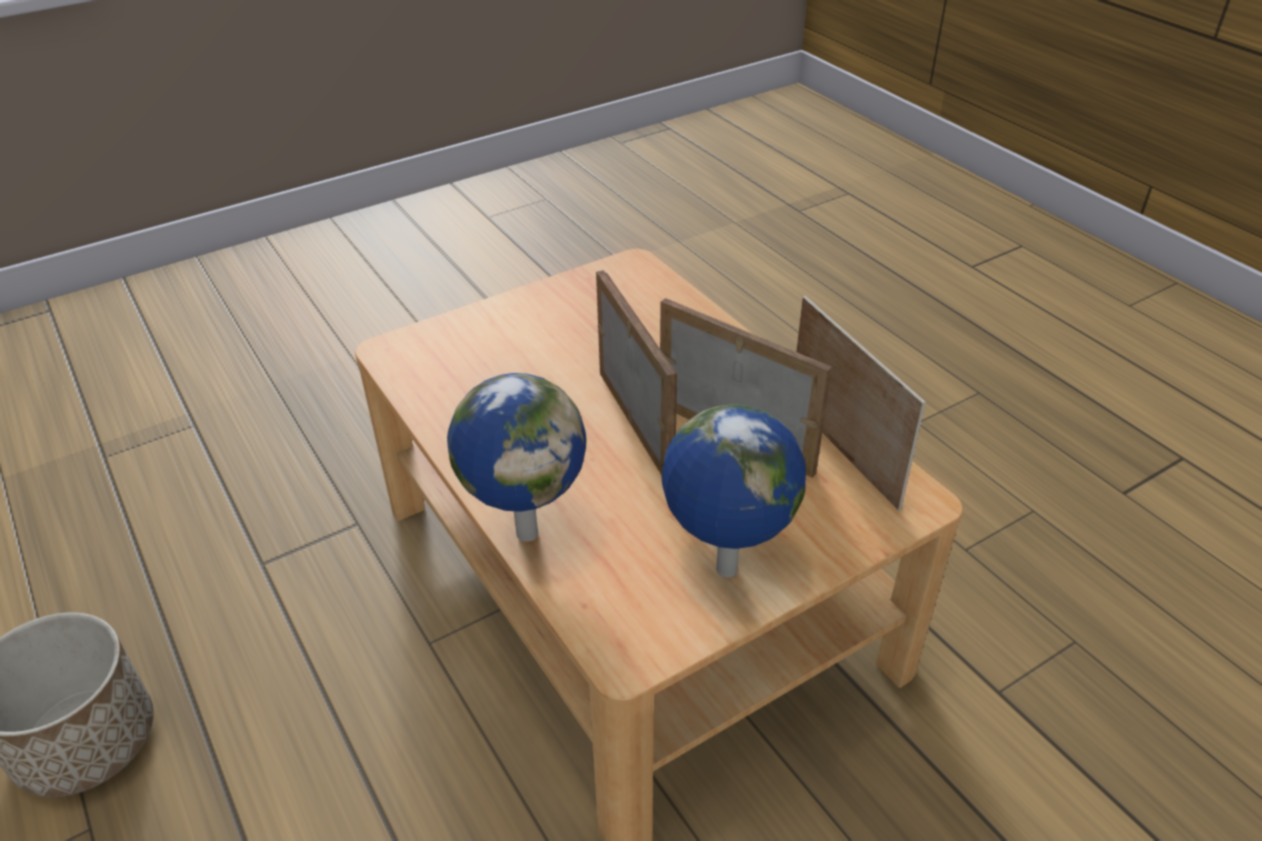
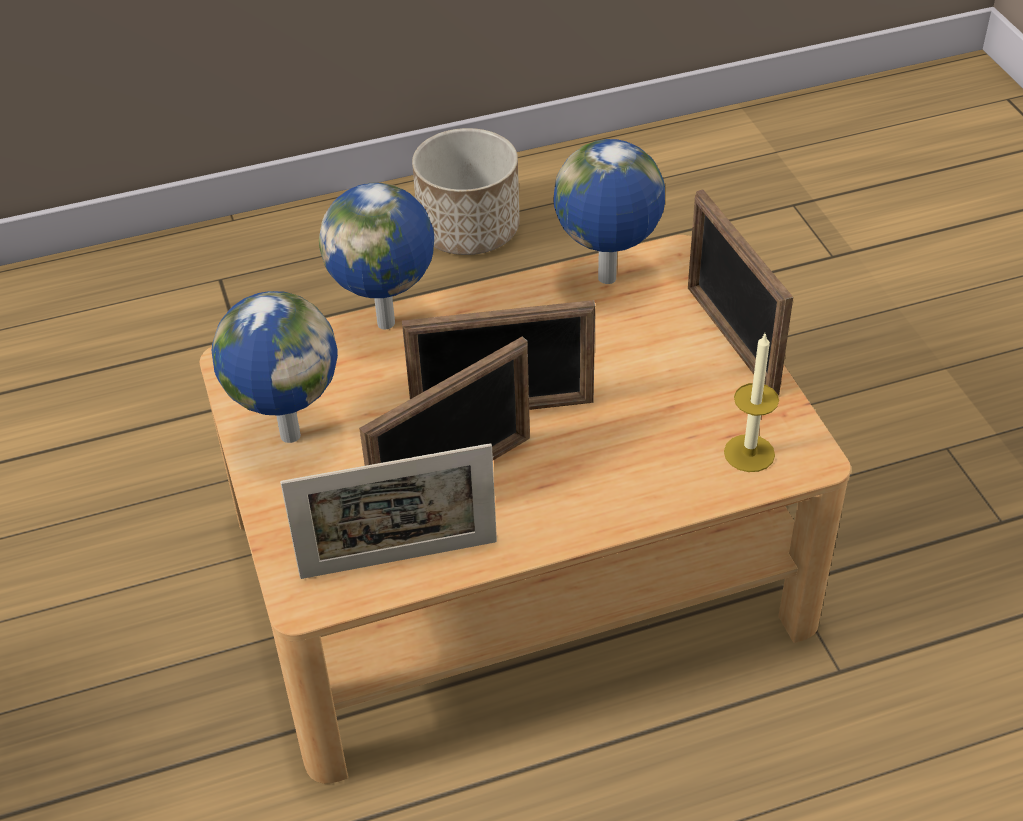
camera: 105 degrees right, 5 degrees up
(431, 386) = (608, 280): none -> globe
(505, 309) = (730, 339): none -> picture frame
(637, 289) = (749, 453): none -> candle

